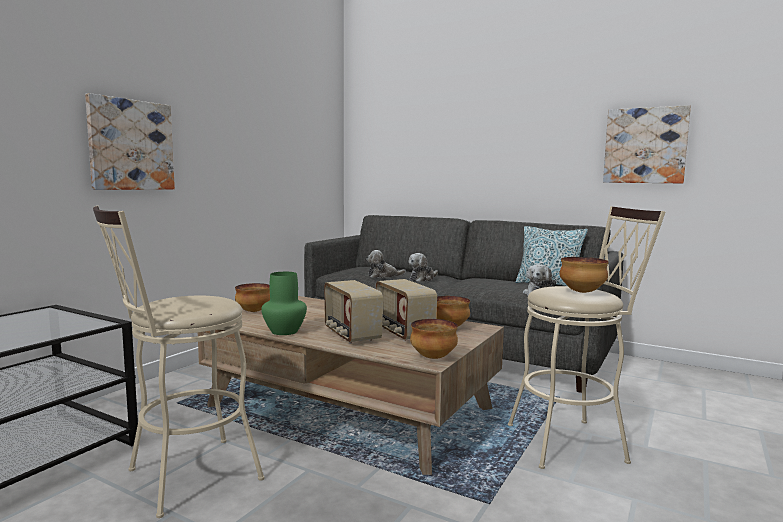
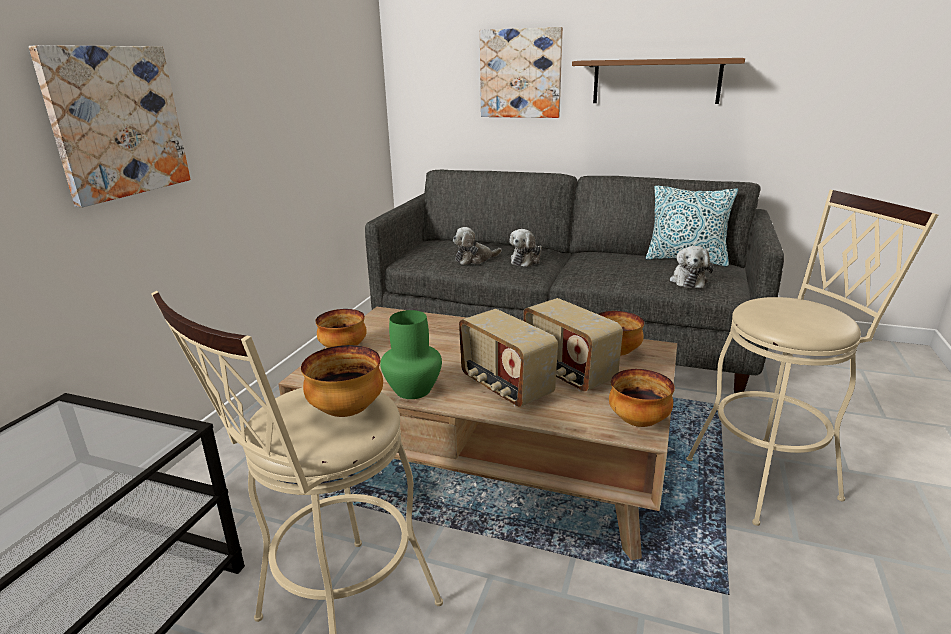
camera: 10 degrees left, 15 degrees up
(532, 153) = (656, 81): none -> brown shelf
(582, 292) = (809, 315): bowl -> bowl (346, 411)
(645, 146) = (807, 72): picture -> picture (520, 73)

